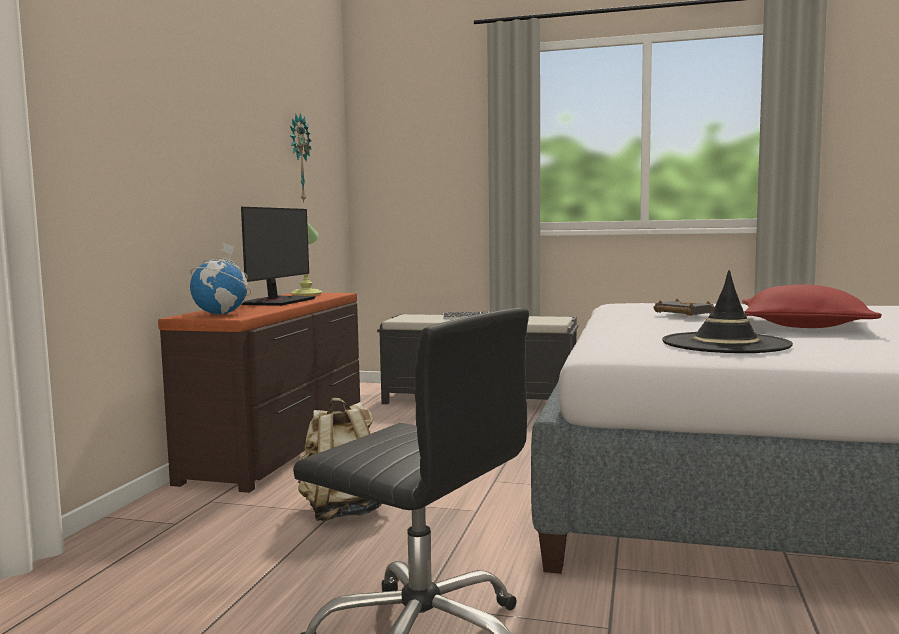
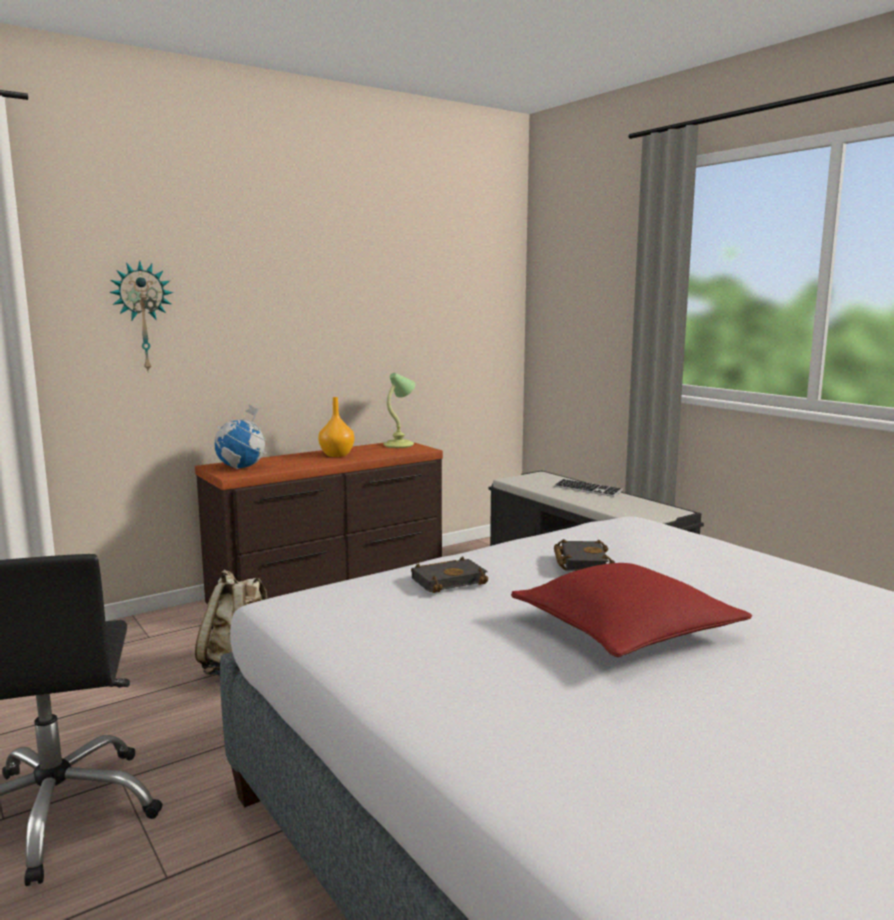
camera: 40 degrees right, 5 degrees up
(277, 301) = (337, 455): monitor -> orange vase
(298, 158) = (427, 305): wall clock -> wall clock (142, 317)
(649, 329) = (449, 580): none -> black book
(725, 344) = (409, 631): black hat -> none

